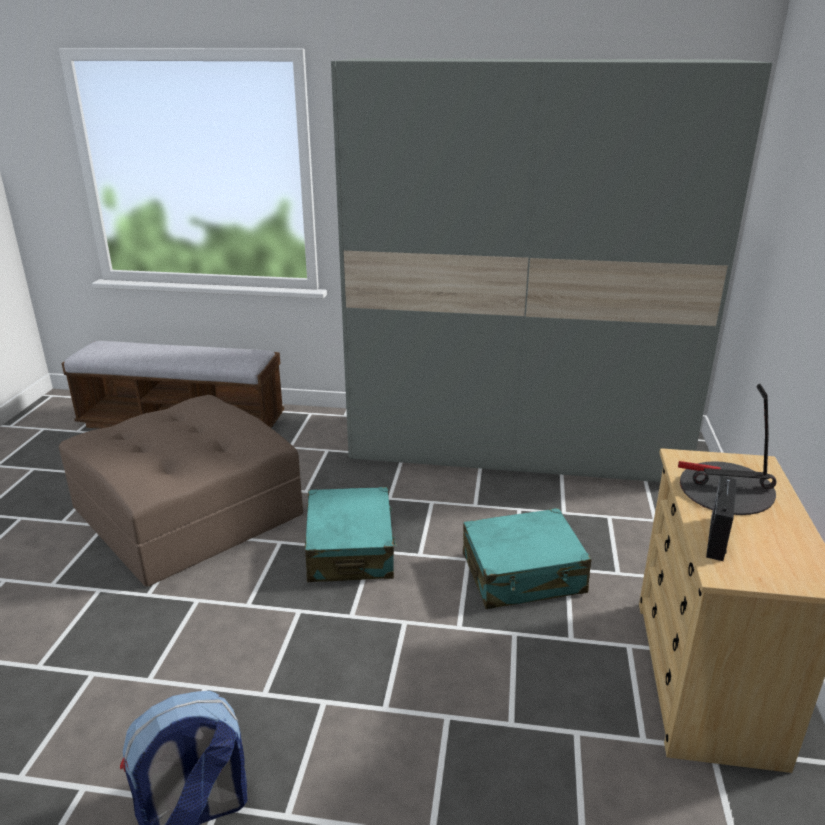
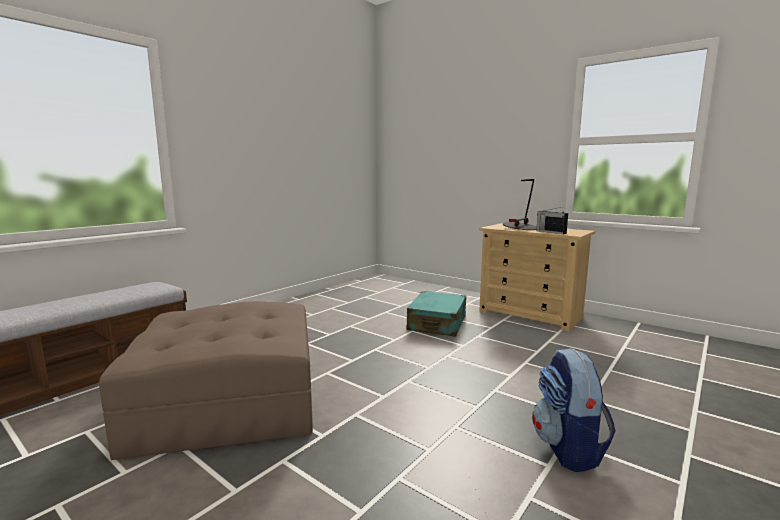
camera: 60 degrees left, 15 degrees down
(350, 549) = (365, 354): turquoise suitcase -> none
(515, 447) = (331, 299): grey wardrobe -> none

